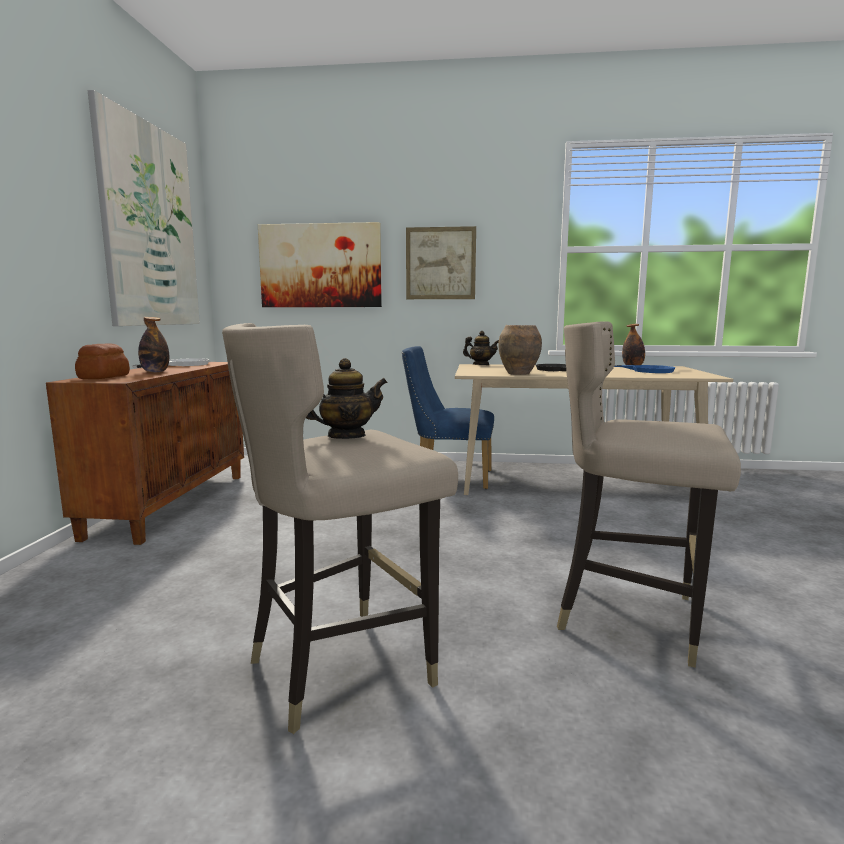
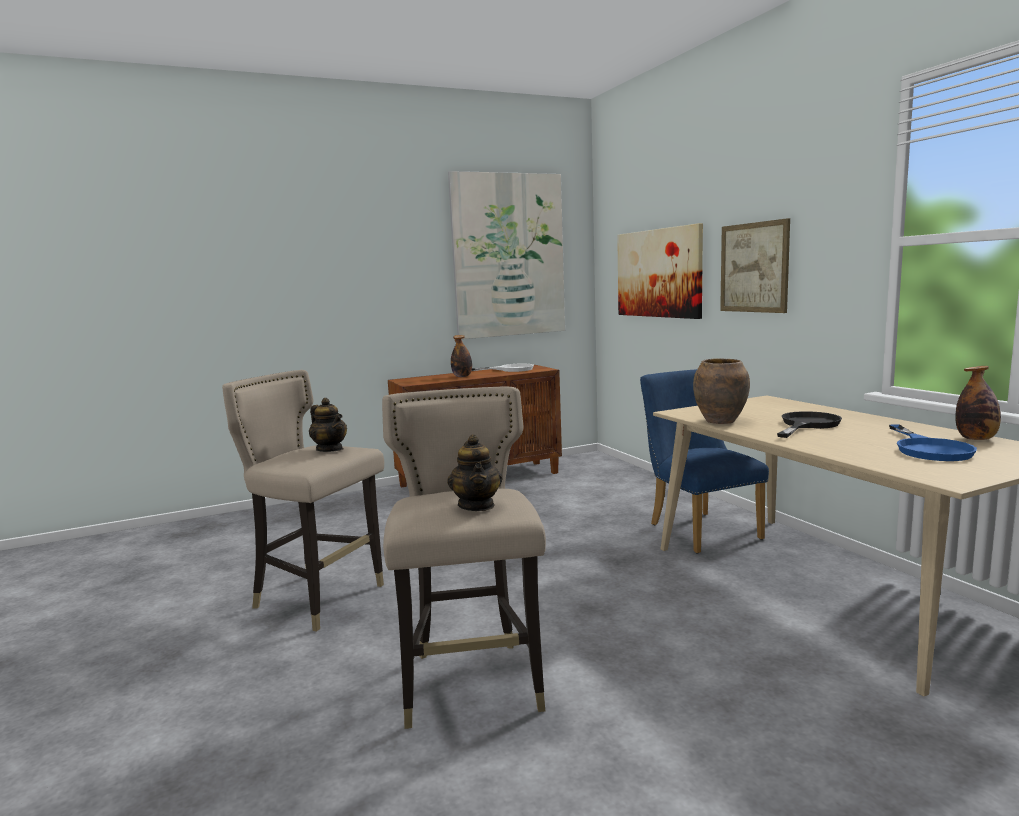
camera: 60 degrees right, 0 degrees up
(103, 377) = (420, 378): bread -> none
(481, 365) = (775, 400): teapot -> teapot (477, 505)

